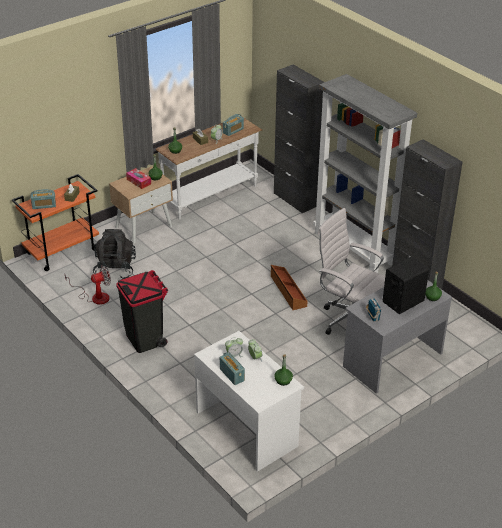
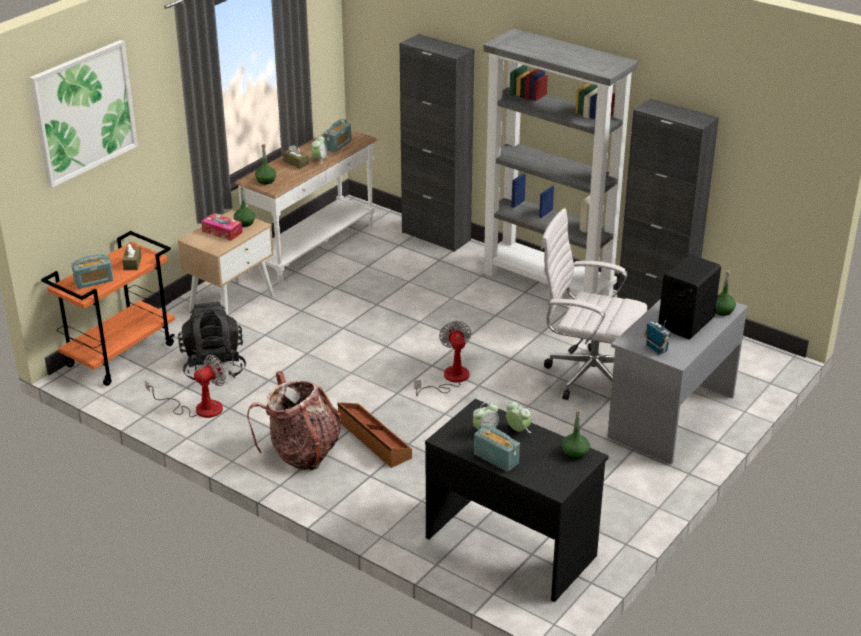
camera: 15 degrees left, 5 degrees down
(48, 99) = (84, 112): none -> picture
(145, 339) = (302, 452): black trash can -> backpack
(247, 428) = (511, 545): white desk -> black desk
(258, 305) = (449, 379): none -> fan
(287, 291) = (482, 353): brown storage box -> brown storage box (373, 440)

